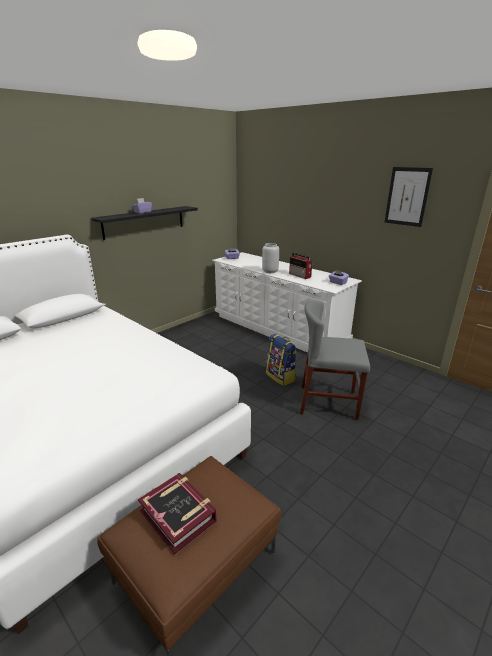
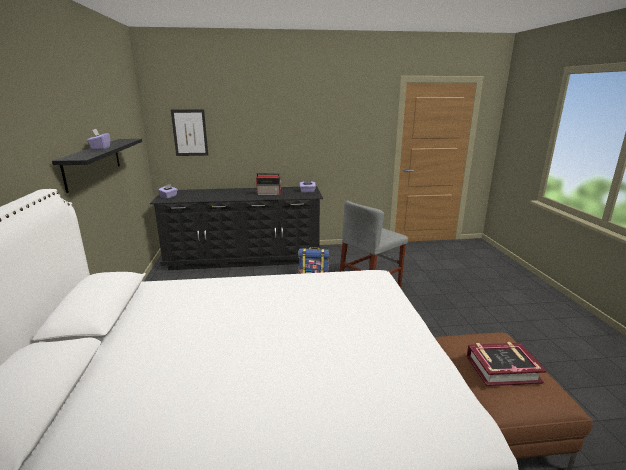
camera: 50 degrees left, 5 degrees down
(269, 271) = (237, 197): grey vase -> none
(277, 328) = (244, 257): white dresser -> black dresser
(407, 196) = (345, 110): picture -> picture (190, 133)

